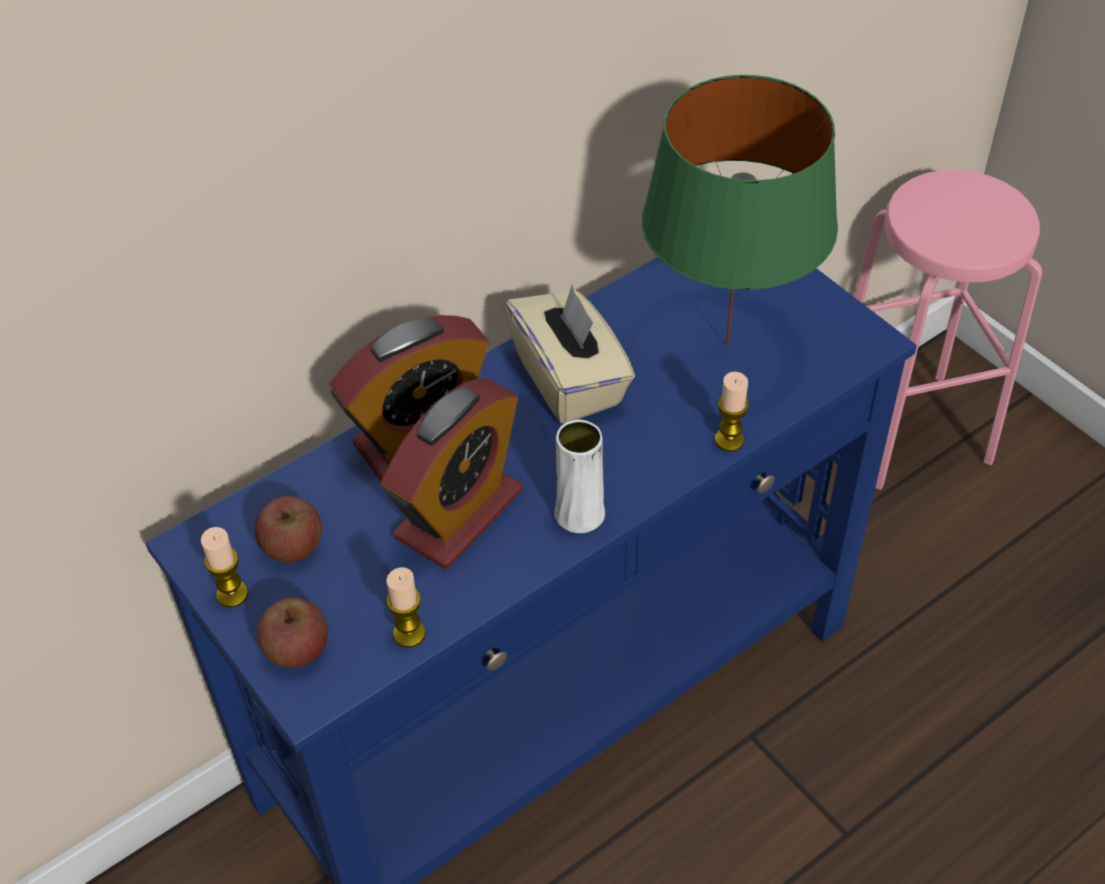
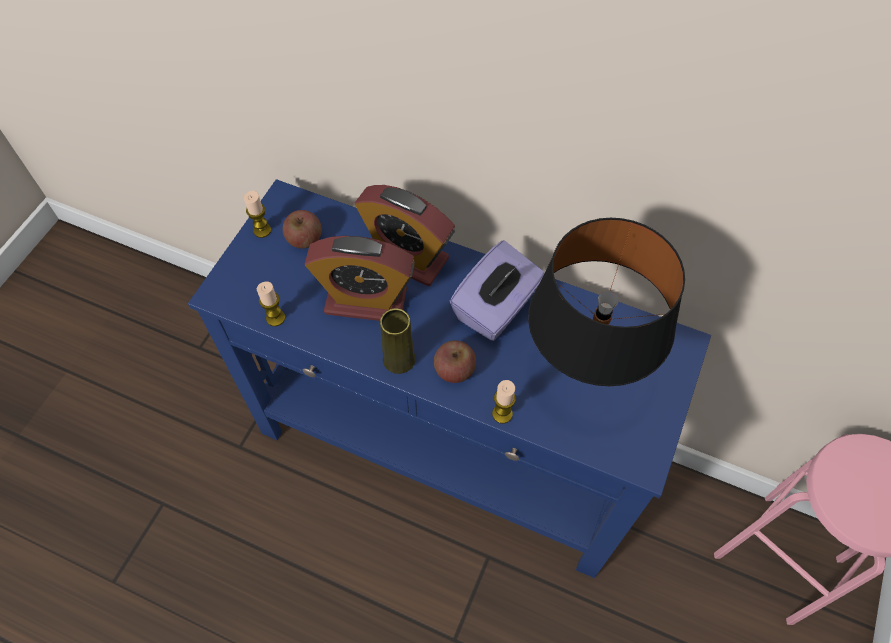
camera: 60 degrees right, 10 degrees up
(297, 649) = (242, 274): apple -> apple (454, 370)
(570, 380) = (496, 308): beige tissue box -> purple tissue box
(579, 513) = (399, 359): white vase -> yellow vase
(727, 343) = (583, 378): green table lamp -> black table lamp

